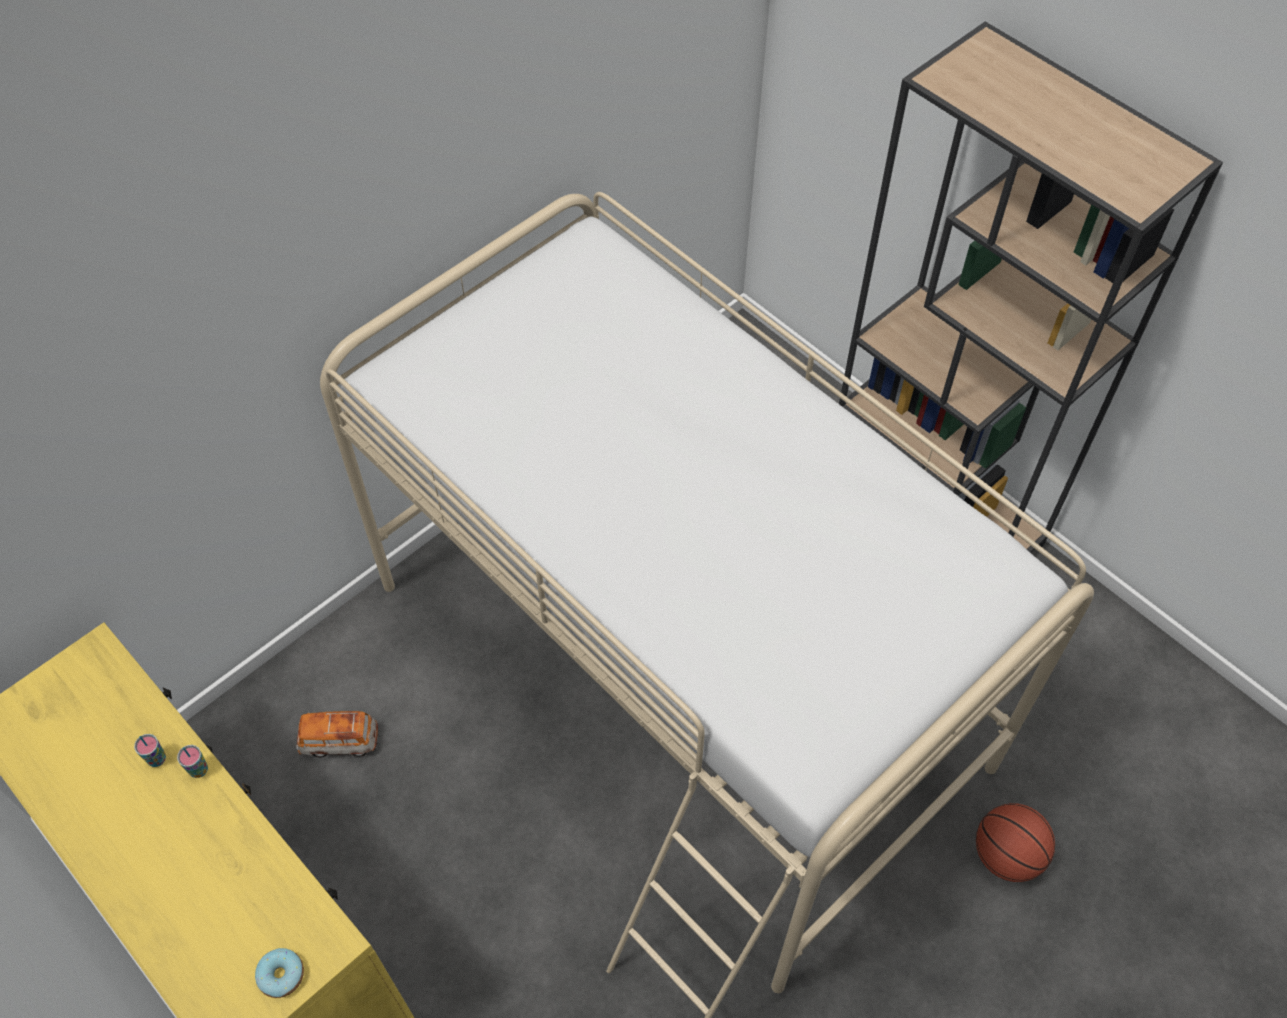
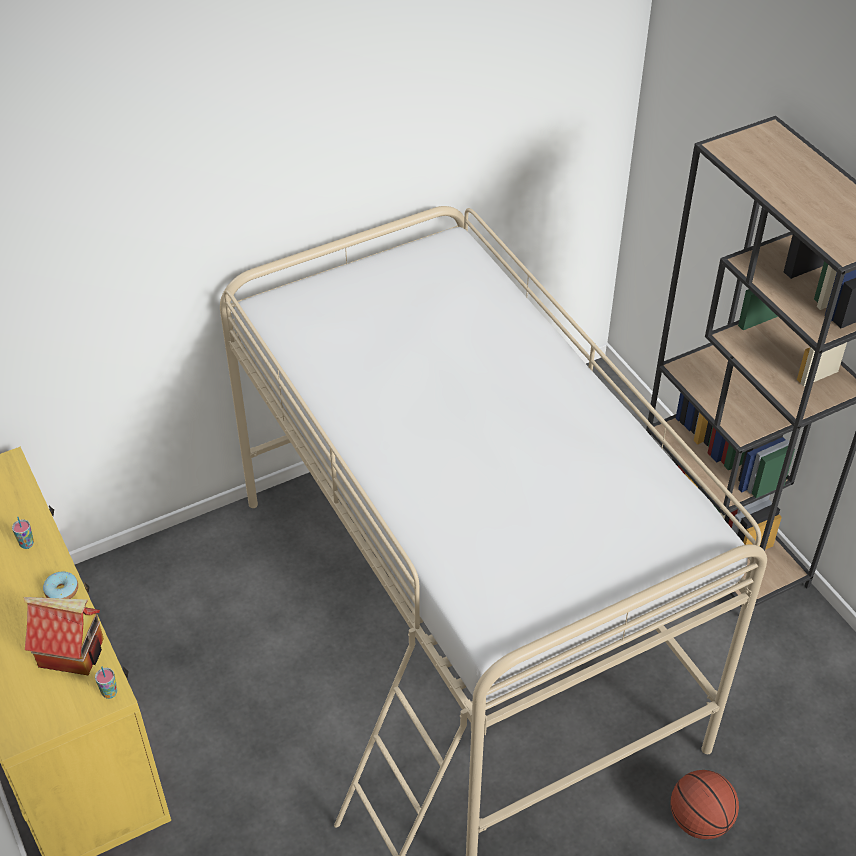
camera: 15 degrees right, 10 degrees down
(199, 770) = (54, 558): cup -> cup (109, 693)
(266, 896) = (72, 652): none -> toy house
(281, 975) = (66, 706): donut -> donut (62, 591)
(339, 741) = (178, 607): toy car -> none

